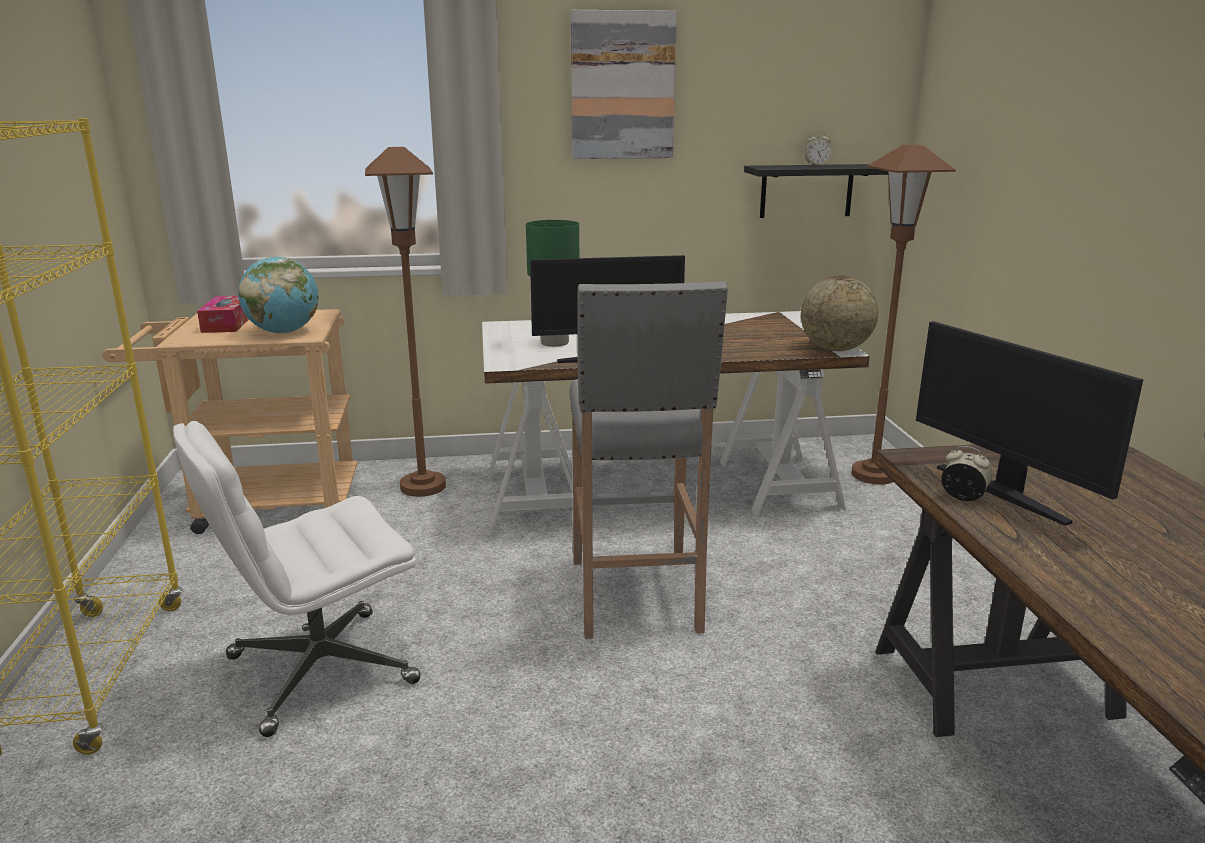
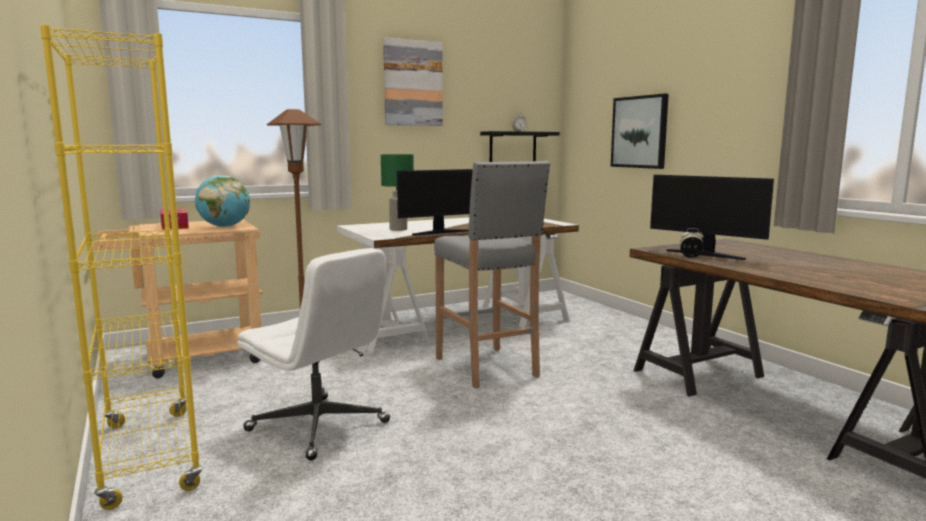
camera: 20 degrees left, 10 degrees down
(319, 671) = (319, 426): white office chair -> white office chair turned 90 degrees counterclockwise
(835, 349) = (558, 223): globe -> none
(874, 475) = (571, 305): brown floor lamp -> none
(1021, 187) = (639, 132): none -> picture

